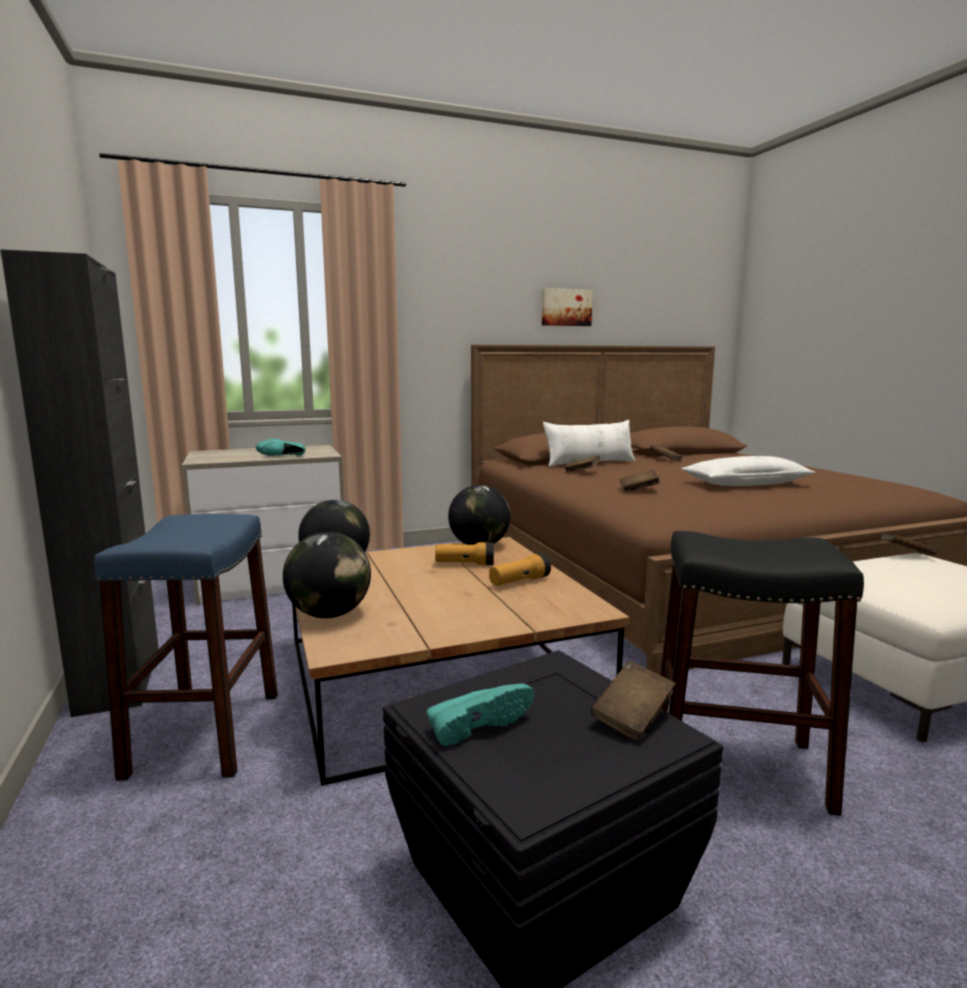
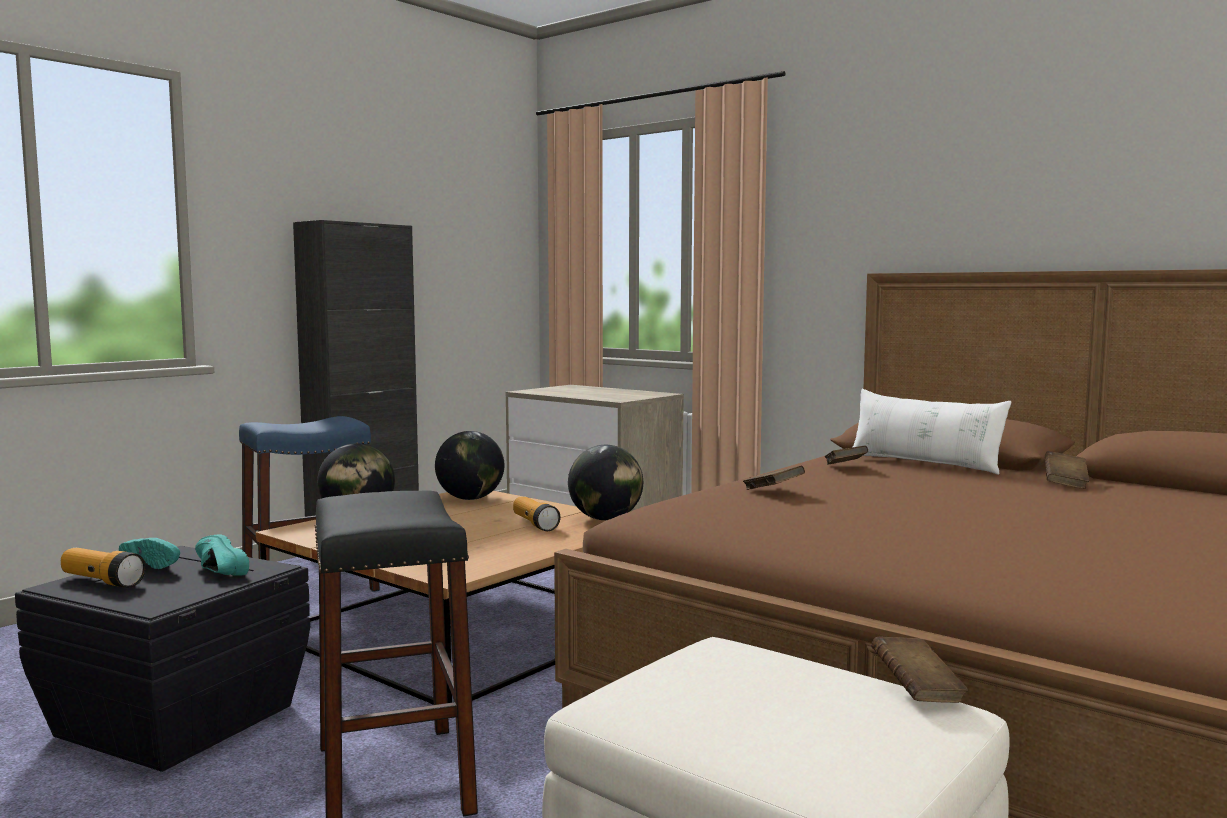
camera: 60 degrees right, 5 degrees down
(283, 457) = (584, 396): turquoise shoe -> turquoise shoe (214, 572)
(519, 582) = (505, 545): flashlight -> flashlight (102, 581)
(566, 307) = (1042, 208): picture -> none
(632, 718) = (179, 595): brown book -> none
(746, 484) = (952, 524): white pillow -> none

